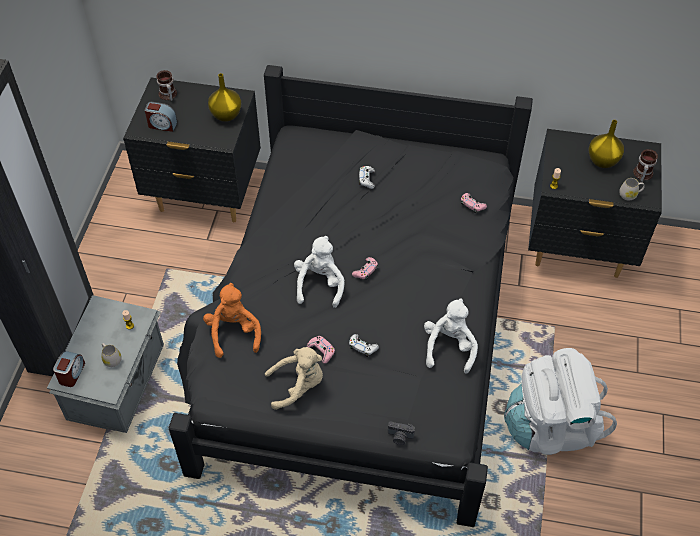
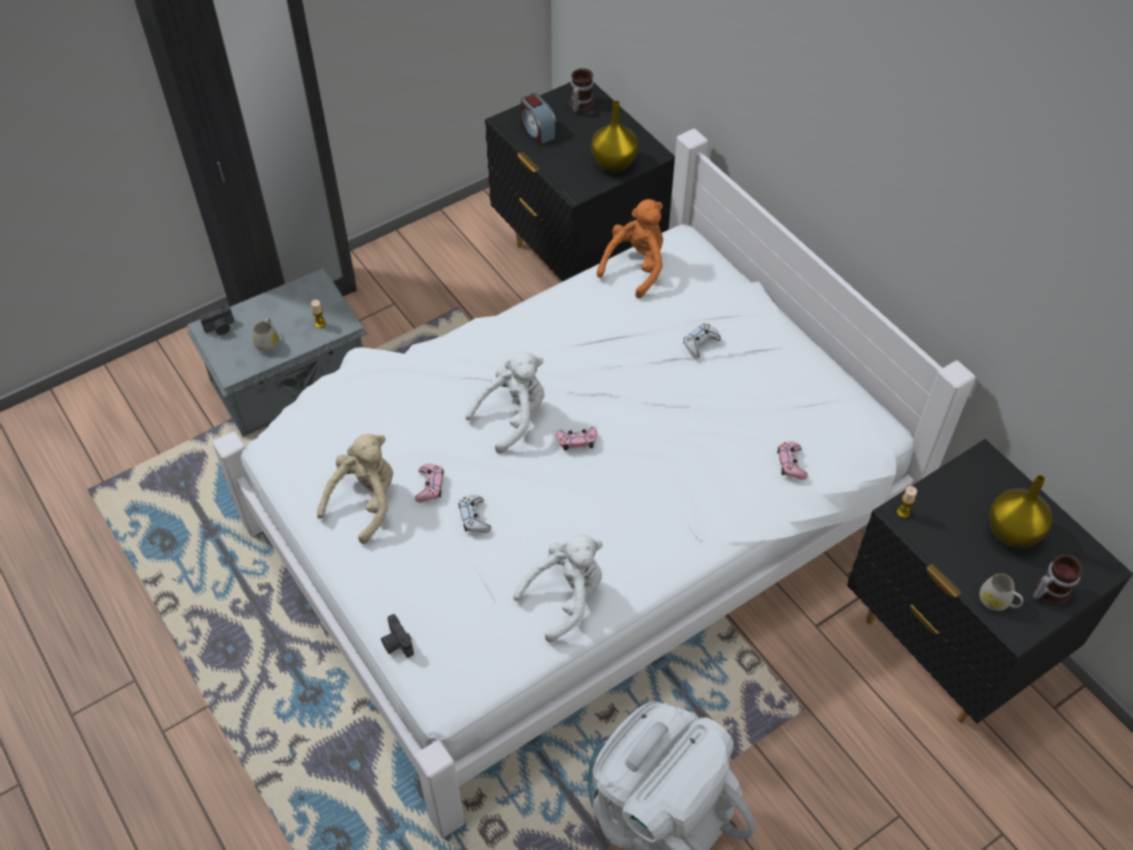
camera: 45 degrees right, 0 degrees up
(72, 373) = (220, 328): alarm clock -> camera
(233, 332) = (372, 397): orange plush toy -> orange plush toy (636, 267)
(298, 386) = (365, 502): beige plush toy -> beige plush toy turned 90 degrees counterclockwise
(360, 331) = (572, 525): black bed -> white bed

